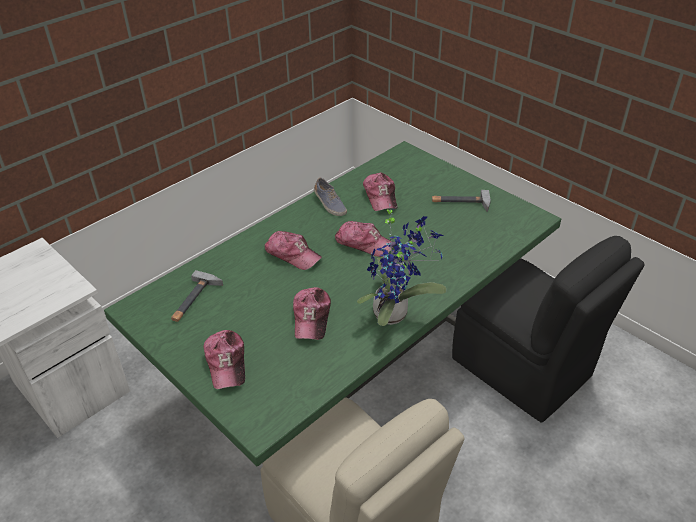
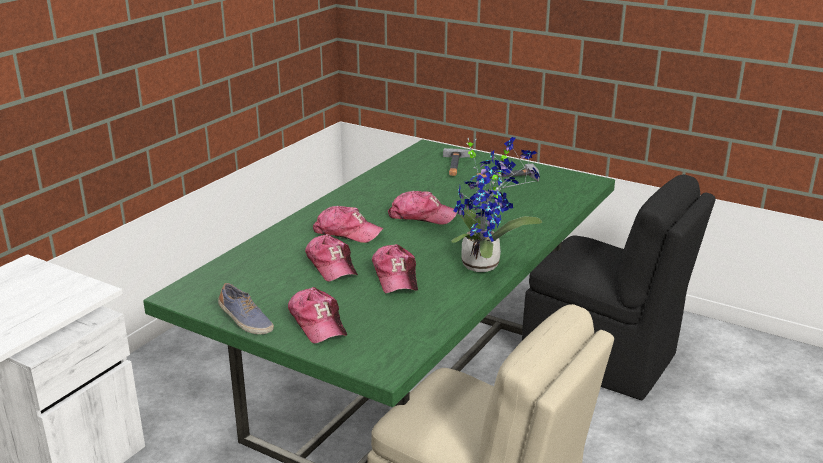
camera: 15 degrees left, 15 degrees down
(194, 300) = (251, 279): hammer -> hammer (456, 165)
(329, 204) = (367, 192): shoe -> shoe (245, 321)
(380, 197) = (420, 181): cap -> cap (332, 266)

